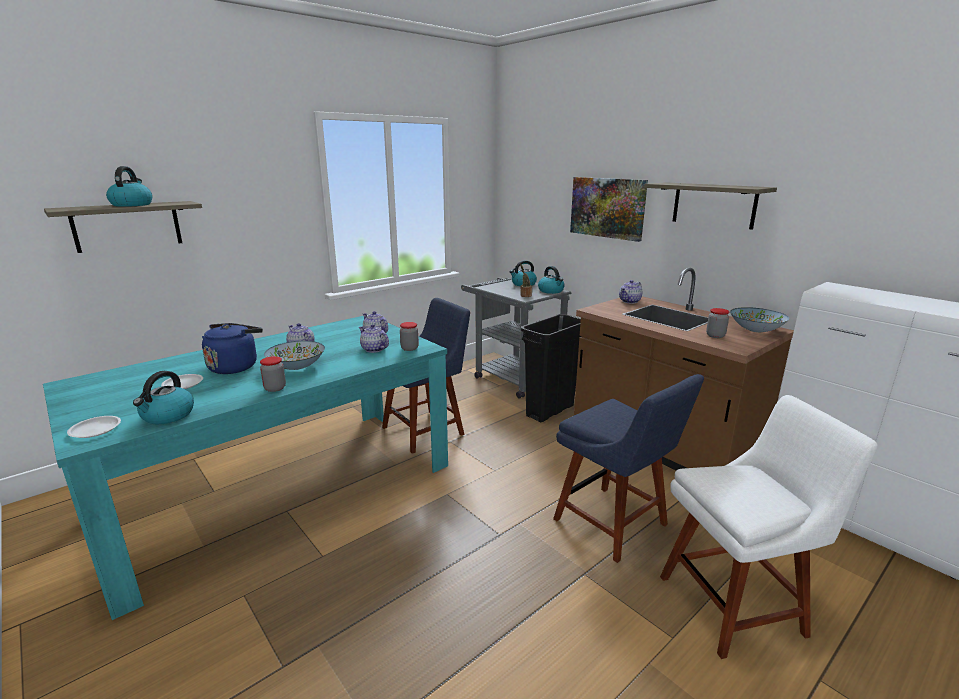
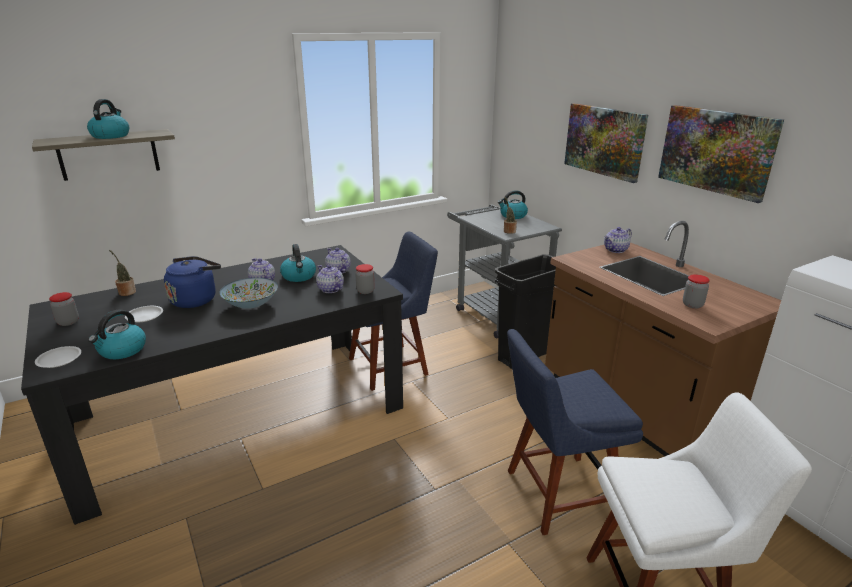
camera: 10 degrees right, 5 degrees up
(154, 365) = (126, 292): none -> potted plant
(275, 388) = (223, 328): jar -> jar (68, 322)
(281, 489) = (240, 415): turquoise dining table -> black dining table
(551, 291) = (539, 227): kettle -> kettle (299, 276)
(615, 525) = (556, 494): blue chair -> blue chair turned 105 degrees clockwise
(713, 205) = (716, 151): shelf -> picture
(755, 330) = (744, 300): bowl -> none

